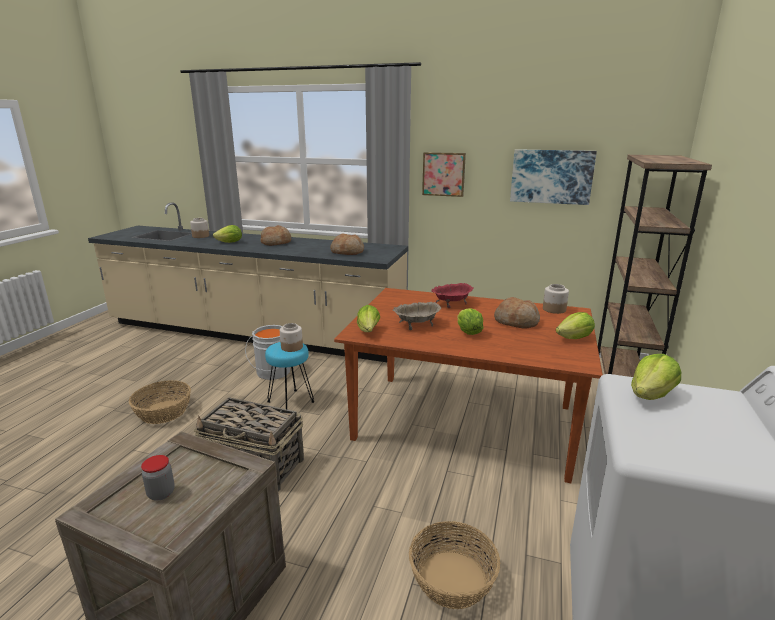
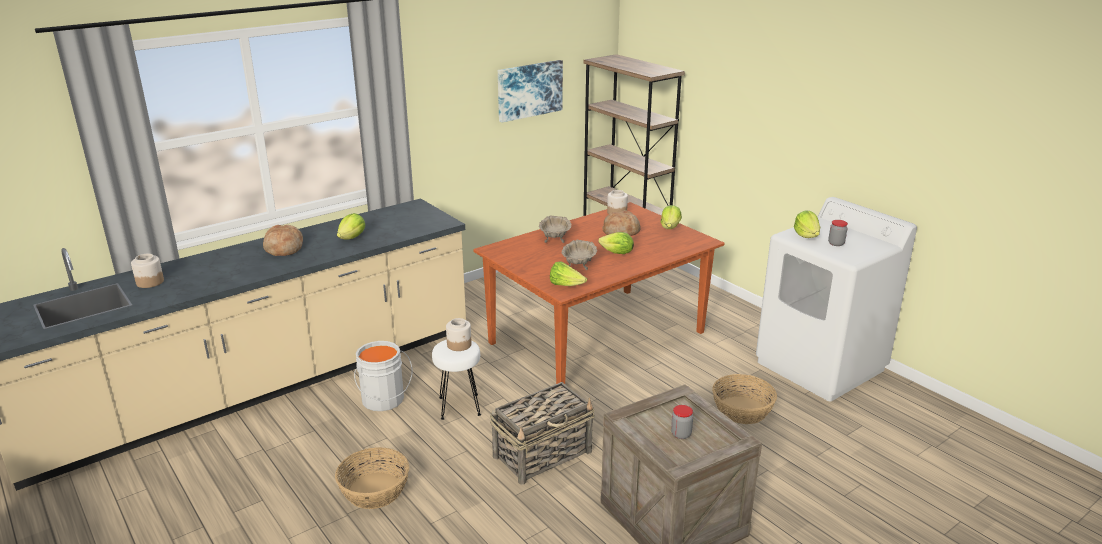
camera: 55 degrees left, 5 degrees up
(230, 242) = (229, 271): lettuce -> lettuce (352, 237)
(290, 401) = (458, 406): turquoise stool -> white stool
(347, 252) = (394, 227): bread -> none
(444, 174) = (434, 108): picture -> none
(451, 304) = (554, 238): red bowl -> beige bowl
(675, 426) = (836, 243): none -> jar

